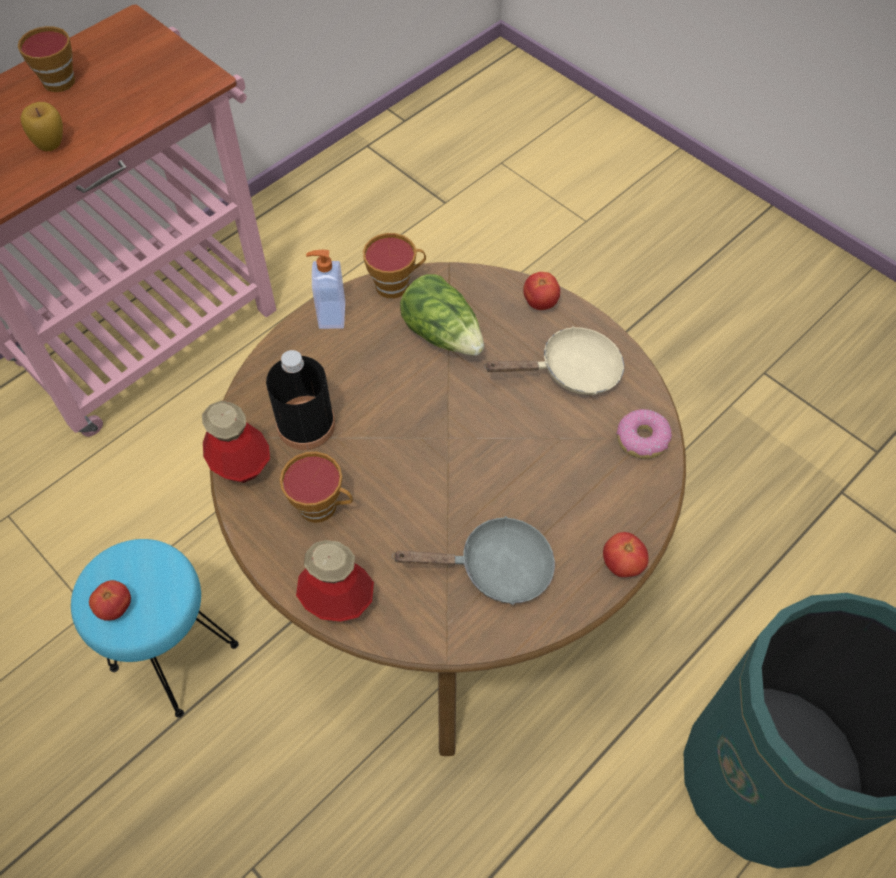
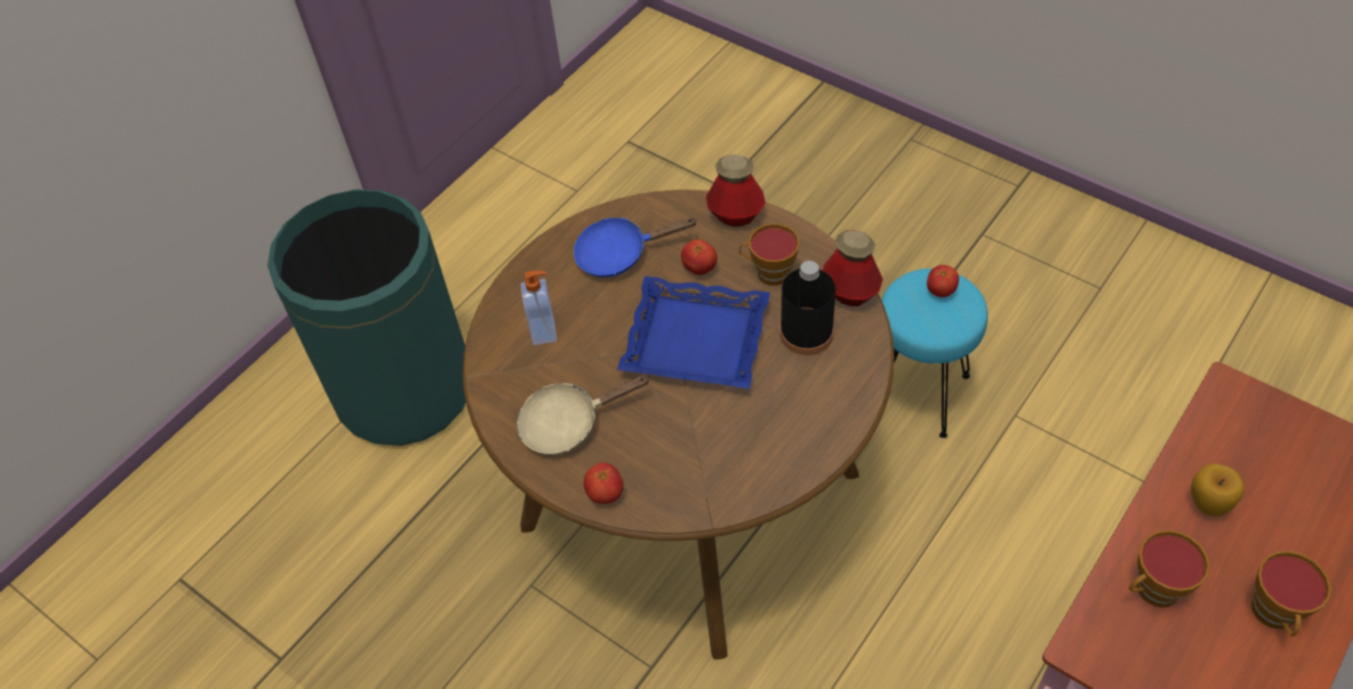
camera: 175 degrees right, 5 degrees down
(330, 315) = (821, 442): soap dispenser -> soap dispenser (544, 330)
(396, 284) = (763, 490): cup -> cup (1153, 591)
(425, 438) = (696, 340): none -> blue tray
(443, 334) = (700, 441): lettuce -> none
(495, 568) = (619, 254): grey frying pan -> blue frying pan
(622, 564) = (520, 272): tomato -> tomato (699, 268)
(642, 439) = (501, 370): donut -> none

